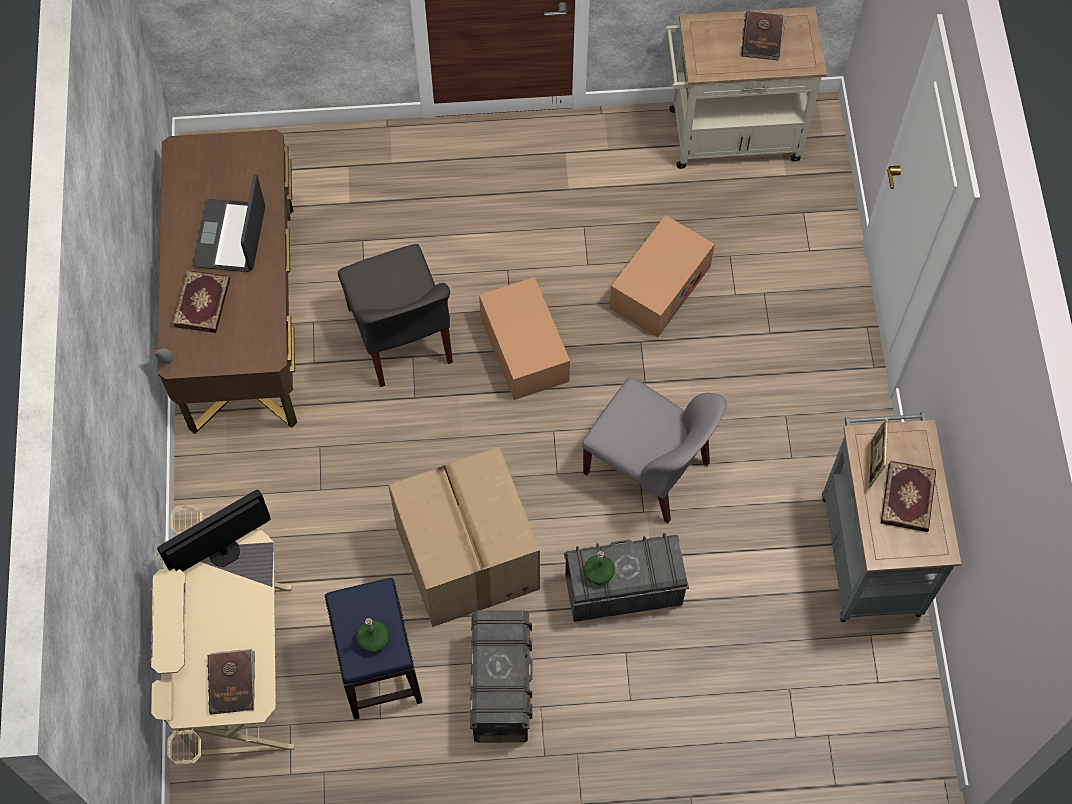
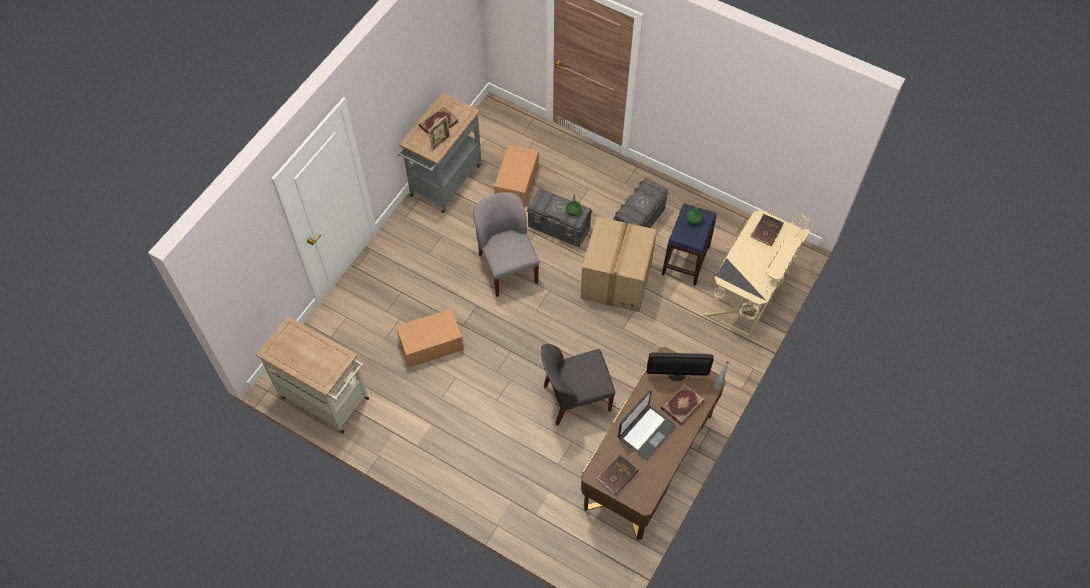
camera: 145 degrees left, 5 degrees down
(224, 552) = (740, 284): monitor -> monitor (676, 374)
(401, 337) = (575, 398): grey chair -> grey chair turned 120 degrees counterclockwise
(524, 349) = (520, 355): cardboard box -> cardboard box (517, 183)
(763, 37) = (297, 354): brown book -> brown book (617, 475)

